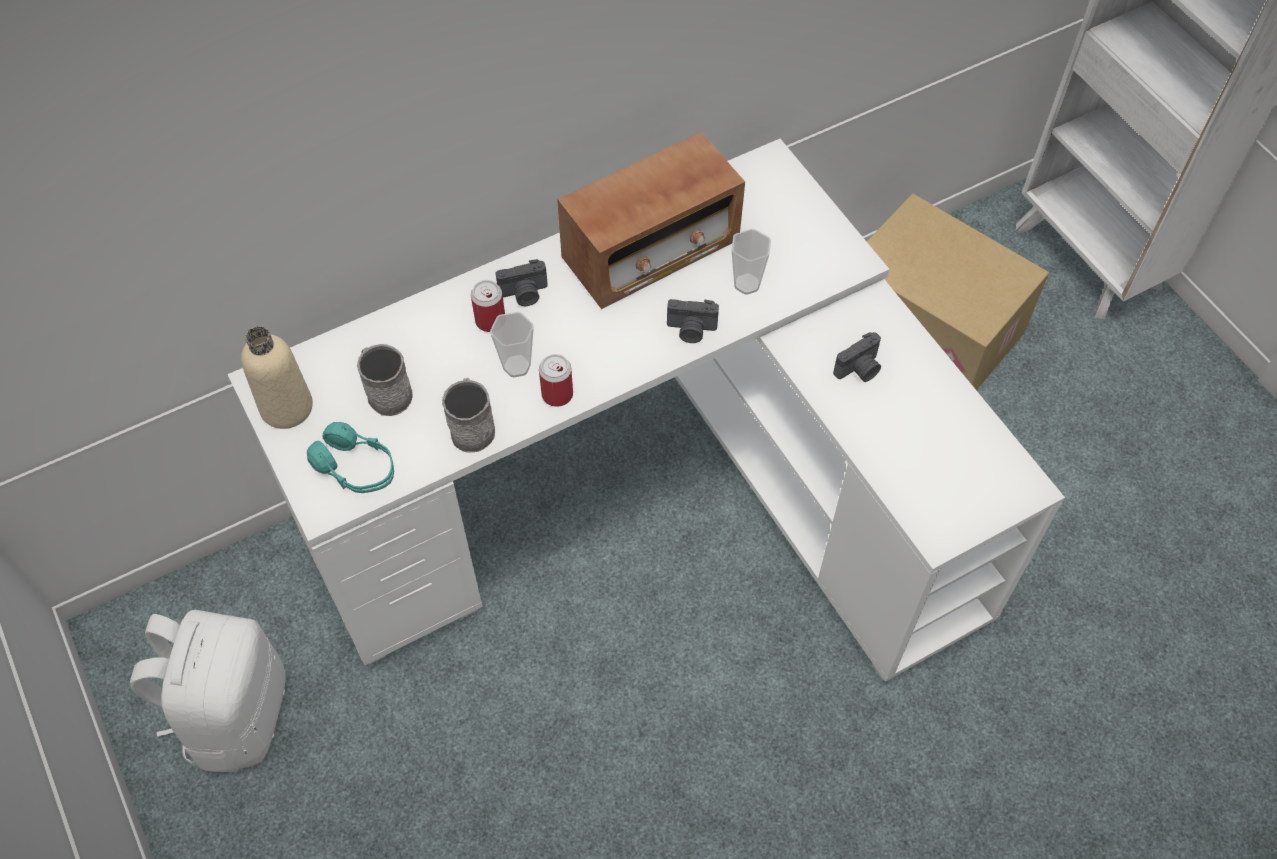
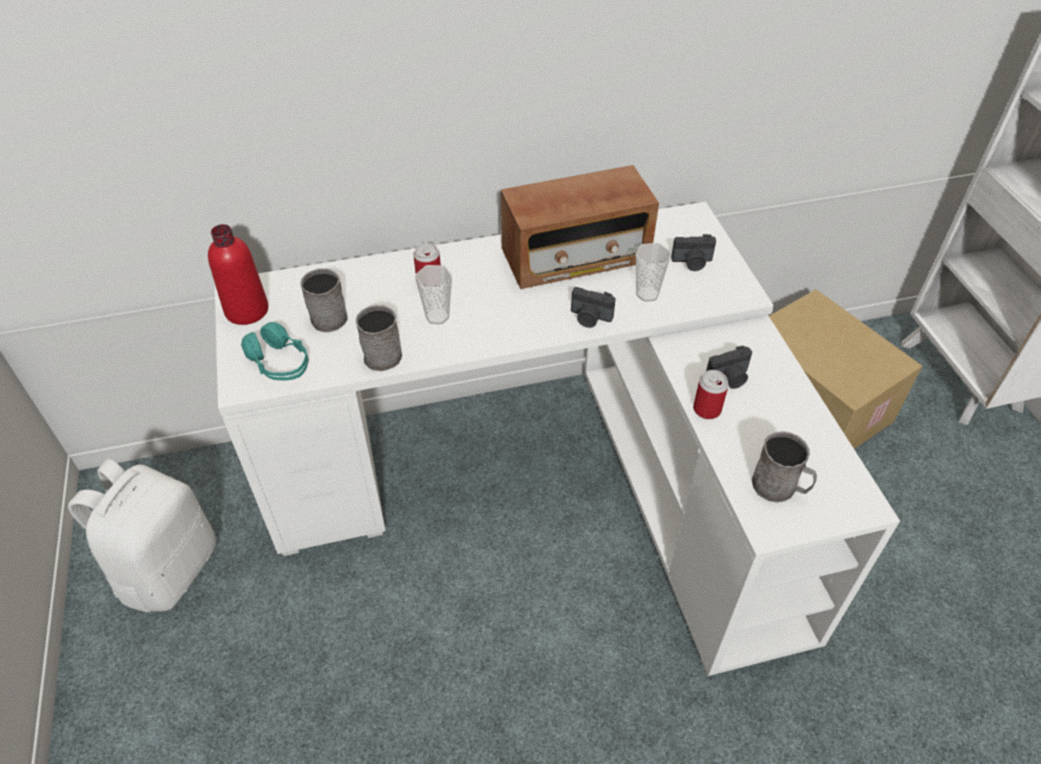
camera: 15 degrees right, 10 degrees down
(286, 407) = (247, 310): beige bottle -> red bottle
(524, 294) = (463, 269): camera -> camera (692, 263)
(557, 394) = (462, 343): can -> can (707, 409)
(940, 488) = (779, 487): none -> grey mug

